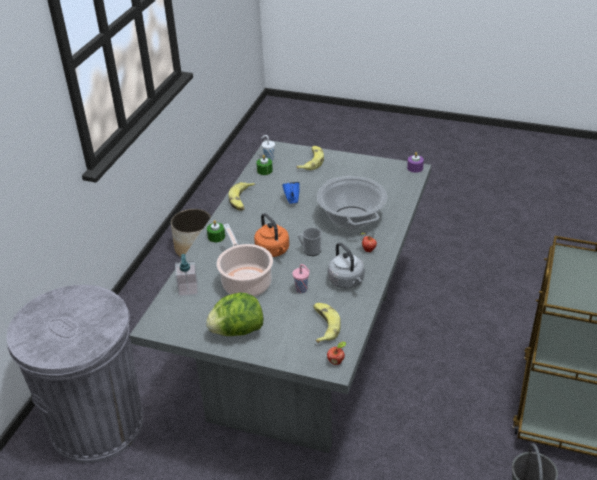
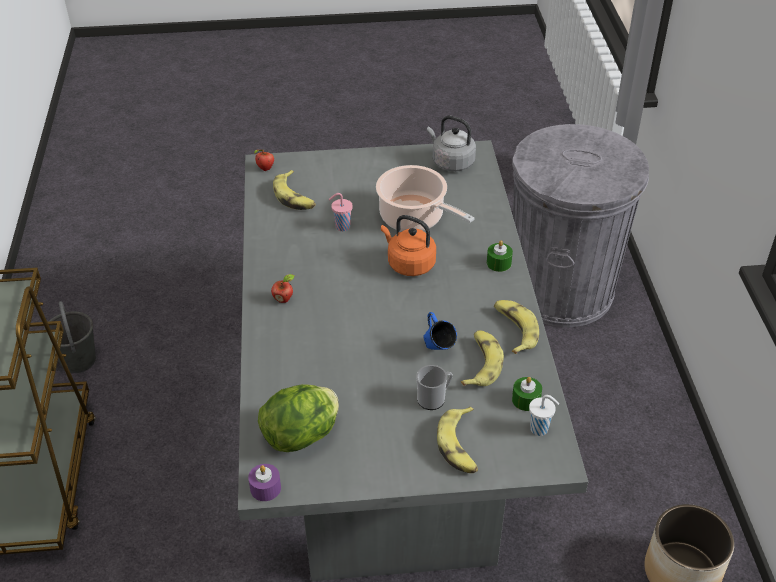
camera: 155 degrees right, 5 degrees up
(188, 290) = (472, 193): soap dispenser -> none
(237, 331) = (384, 169): lettuce -> lettuce (302, 435)
(274, 190) = (481, 363): none -> banana
(310, 250) = (361, 277): mug -> mug (434, 399)
(347, 282) = (292, 250): grey kettle -> grey kettle (451, 162)
(351, 218) = (331, 345): cooking pot -> none

